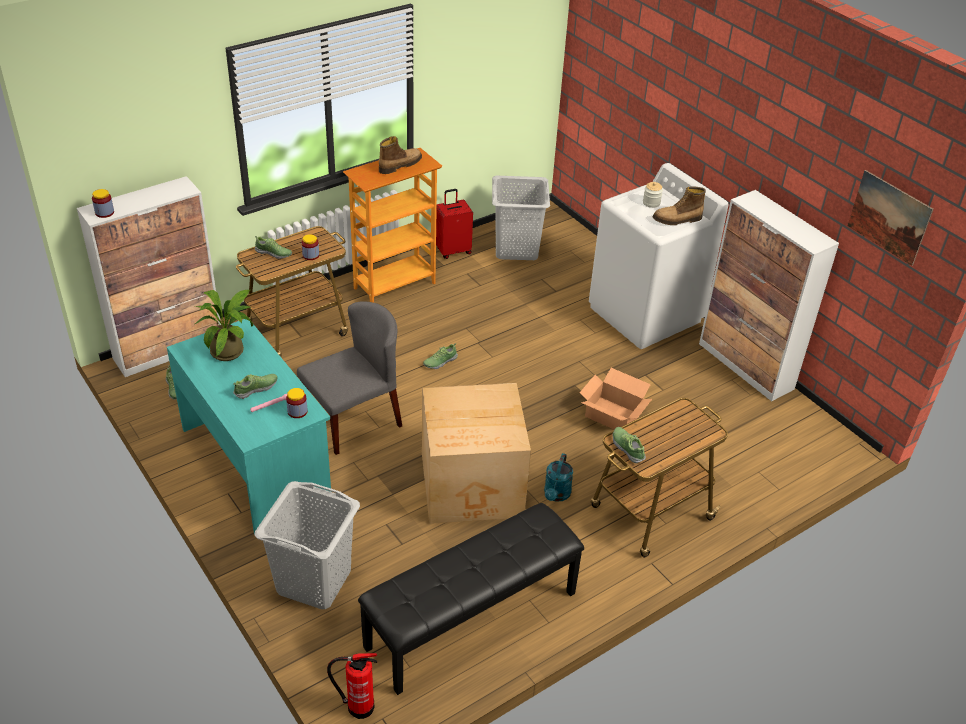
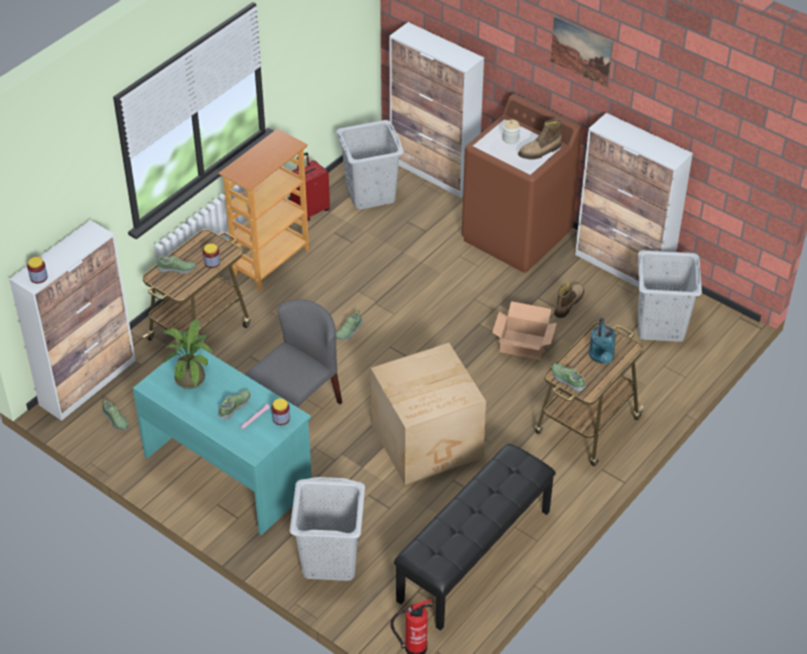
camera: 15 degrees left, 5 degrees up
(399, 165) = (268, 153): boot -> boot (568, 303)
(556, 495) = (502, 431): turquoise watering can -> turquoise watering can (602, 357)
(585, 243) = (434, 172): none -> cabinet
(645, 314) = (517, 236): white washing machine -> brown washing machine
(768, 431) = (661, 326): none -> grey laundry basket
(889, 217) = (733, 129): picture -> picture (581, 51)

